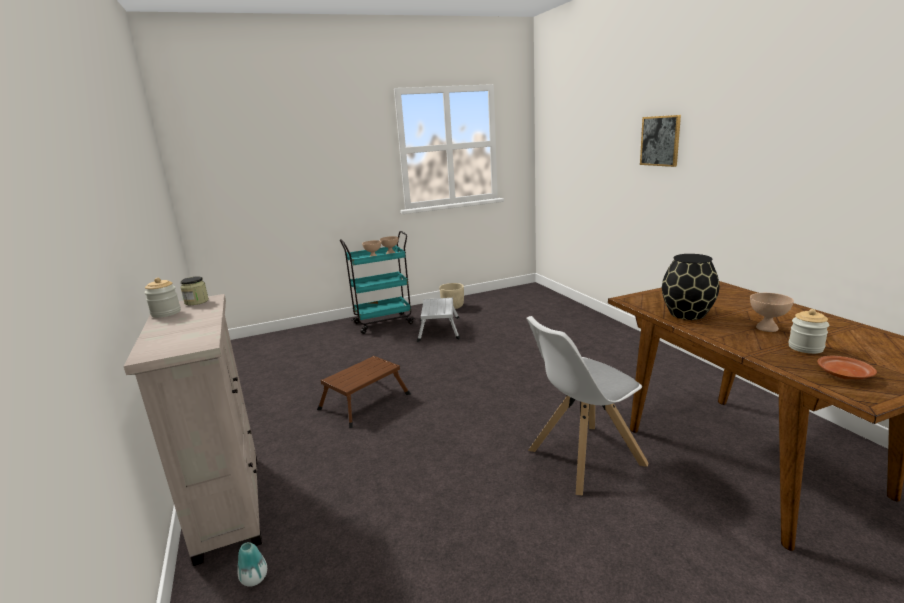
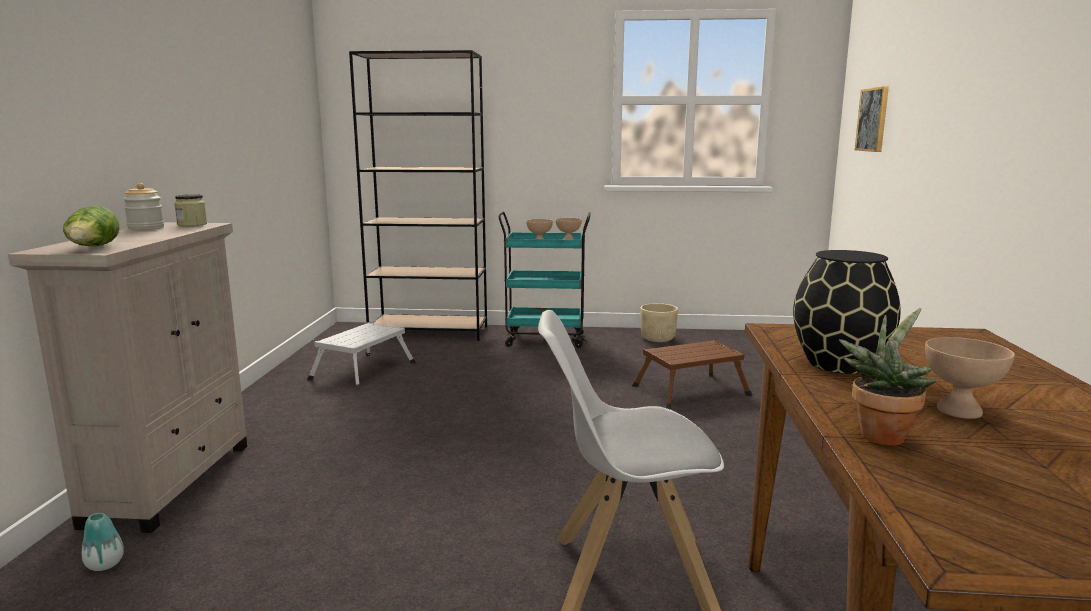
camera: 25 degrees right, 5 degrees down
(186, 343) = (93, 248): none -> lettuce
(294, 335) = (429, 332): none -> beige bookcase
(365, 401) = (424, 420): brown step ladder -> brown step ladder (691, 390)
(439, 329) = (608, 361): white step ladder -> white step ladder (363, 370)
(660, 141) = (989, 84): picture -> picture (873, 119)
(760, 349) = (881, 434): none -> potted plant
(805, 347) = (985, 453): jar -> none
(843, 374) = (986, 510): brown plate -> none

